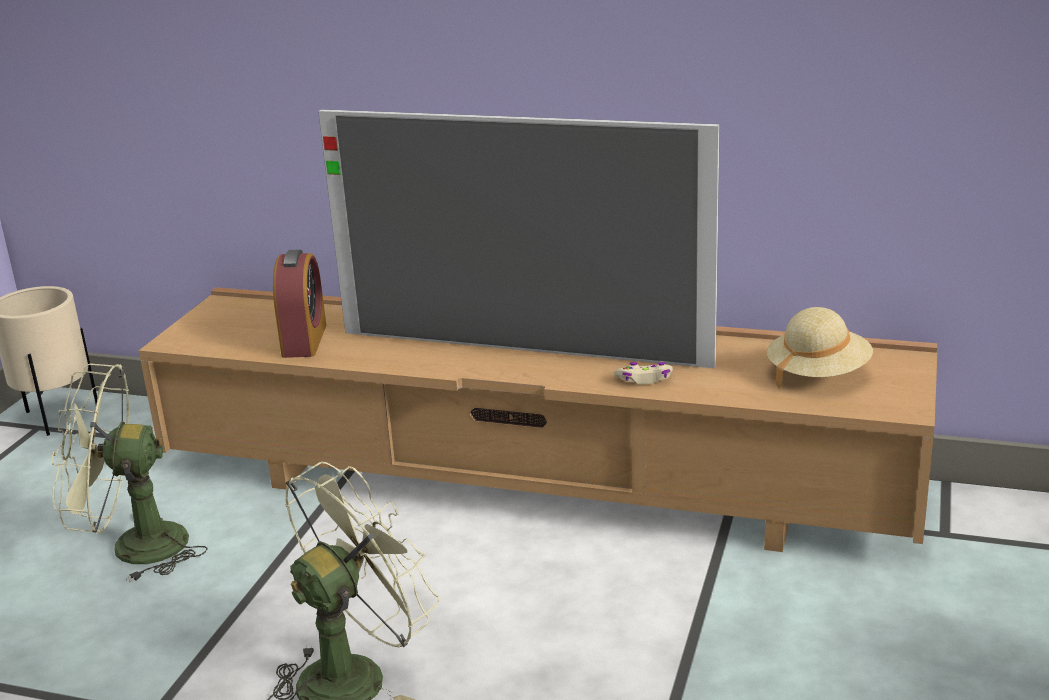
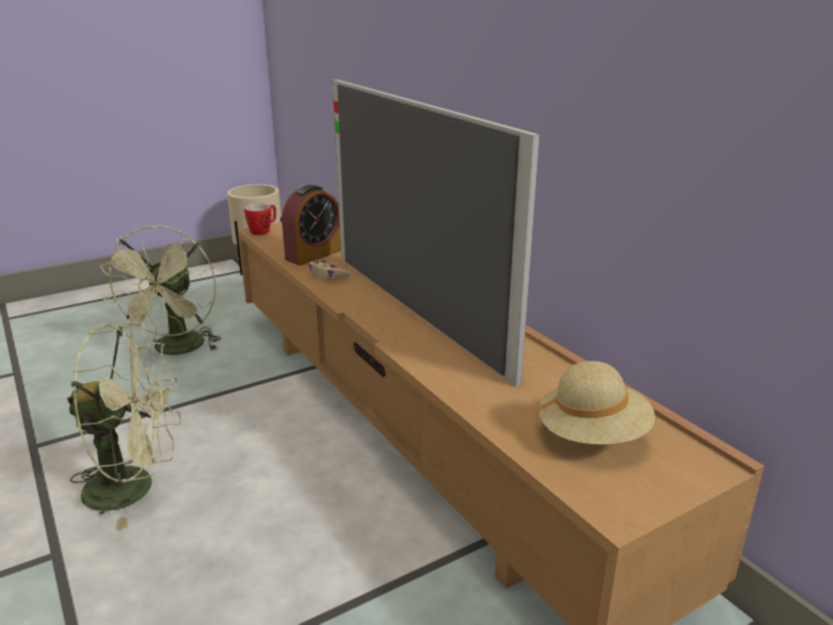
camera: 40 degrees right, 0 degrees up
(133, 548) = (176, 350): green fan -> green fan turned 120 degrees counterclockwise
(179, 339) = (263, 231): none -> mug
(644, 379) = (449, 369): beige game controller -> beige game controller (328, 275)

